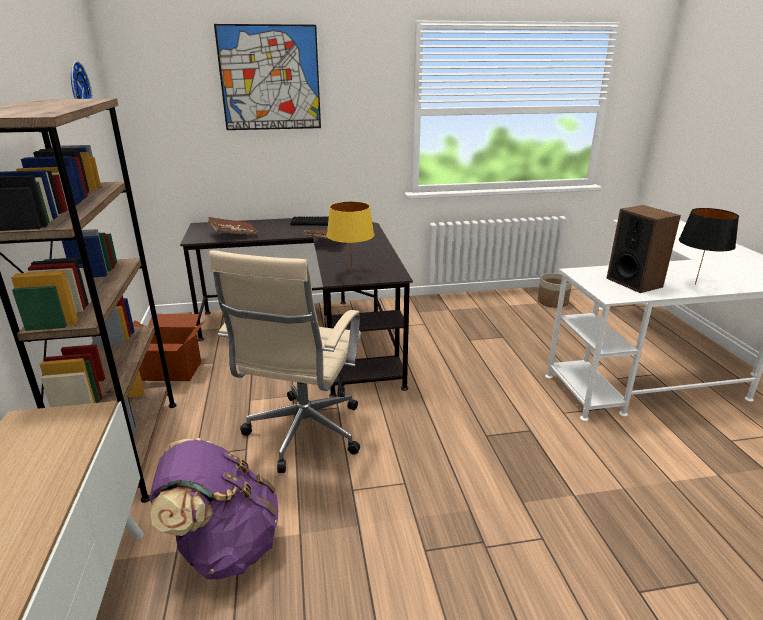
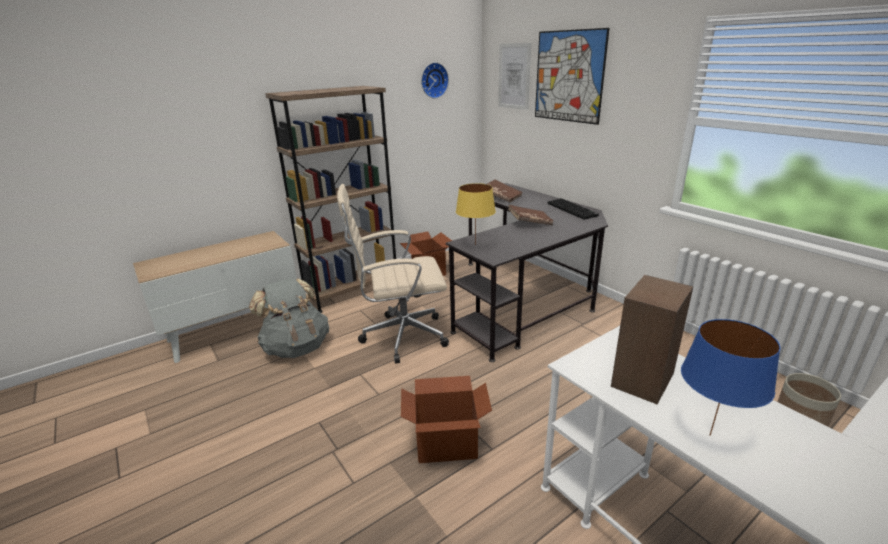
camera: 65 degrees right, 0 degrees up
(176, 81) = (514, 76): none -> picture
(224, 546) = (296, 347): purple backpack -> grey backpack
(512, 455) = (446, 444): none -> cardboard box
(695, 284) = (711, 436): black table lamp -> blue table lamp

